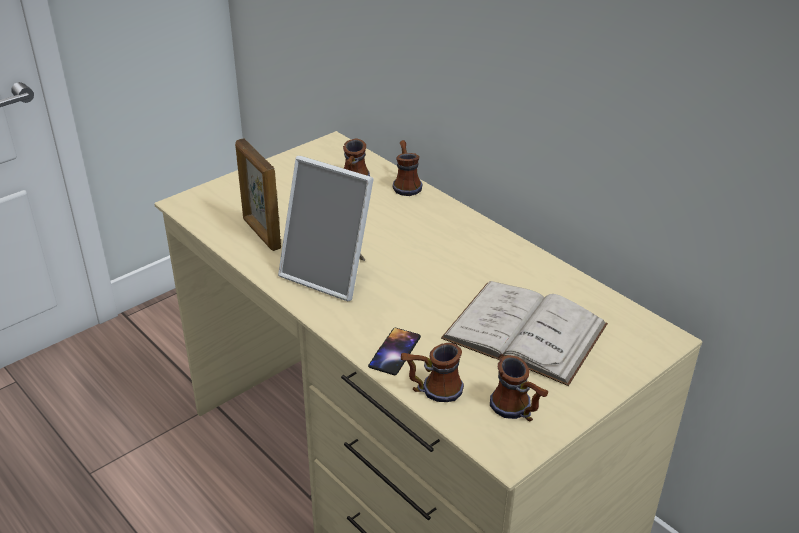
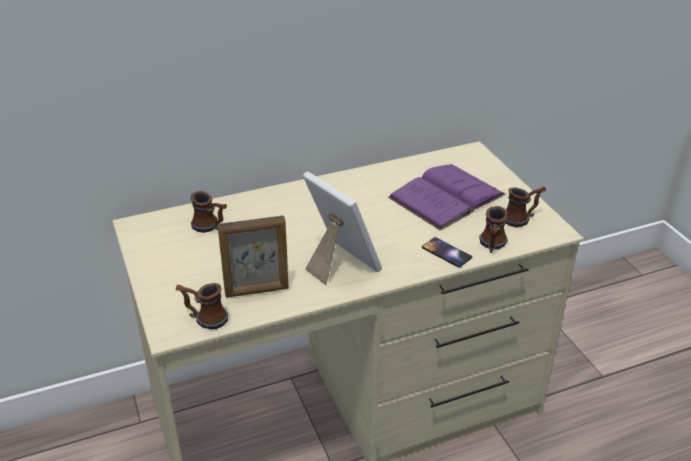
camera: 70 degrees left, 0 degrees up
(330, 274) = (338, 264): picture frame -> picture frame turned 90 degrees counterclockwise
(406, 184) = (234, 202): mug -> mug (204, 318)
(525, 331) = (447, 196): white book -> purple book

